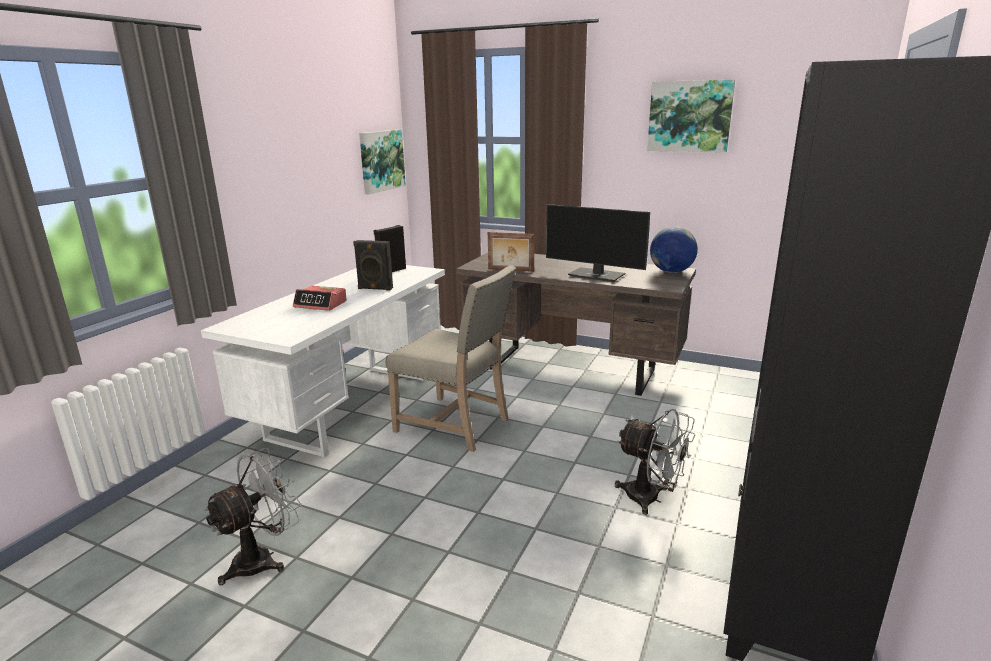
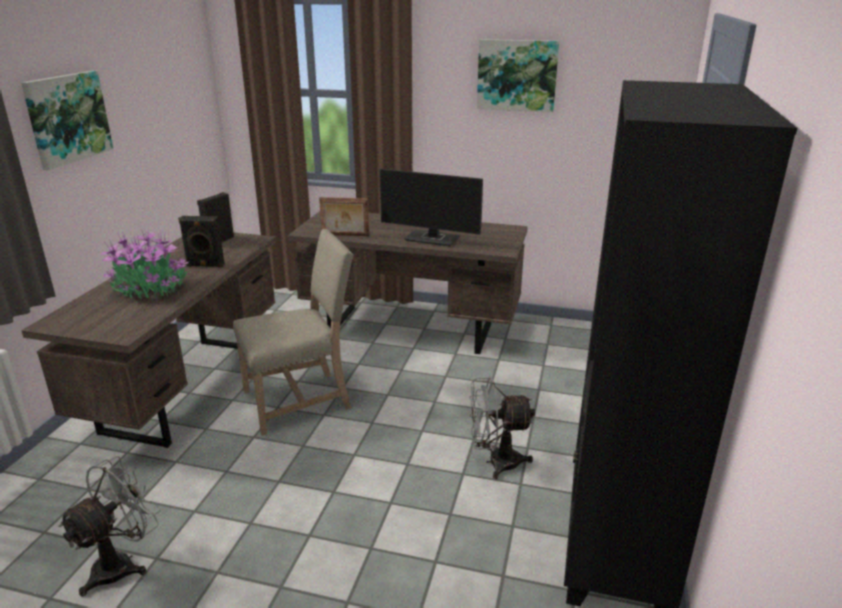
camera: 10 degrees left, 5 degrees up
(321, 304) = (149, 289): alarm clock -> potted plant
(352, 406) = (188, 386): white desk -> brown desk
(381, 160) = (195, 116): picture -> picture (67, 118)
(456, 425) = (300, 400): beige chair -> beige chair turned 45 degrees counterclockwise
(651, 499) = (495, 462): grey fan -> grey fan turned 150 degrees clockwise
(671, 271) = (504, 231): globe -> none

